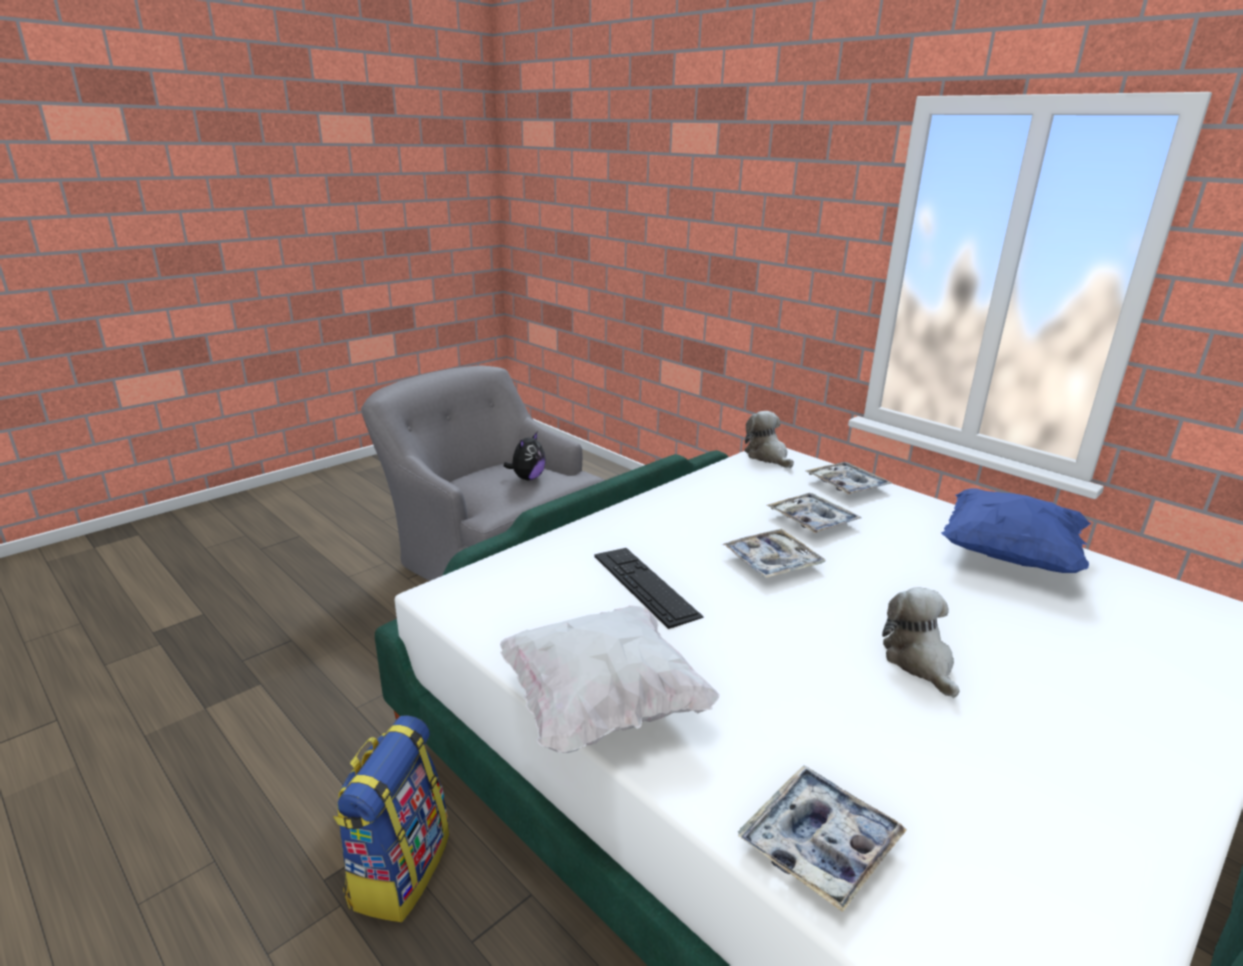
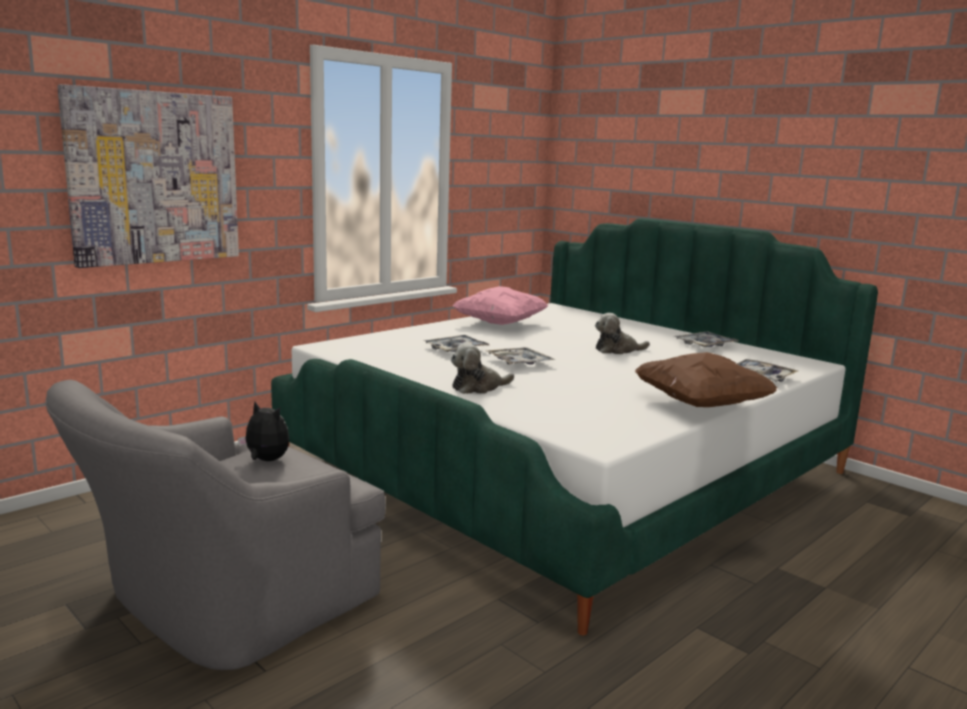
camera: 90 degrees left, 10 degrees down
(398, 869) = (720, 618): backpack -> none
(602, 706) = (700, 405): white pillow -> brown pillow
(645, 585) = (561, 391): keyboard -> none
(731, 247) = (154, 178): none -> picture
(767, 456) = (331, 348): plush toy -> plush toy (478, 387)
(846, 485) = (396, 337): tray -> tray (705, 345)
(1008, 555) = (499, 324): blue pillow -> pink pillow

